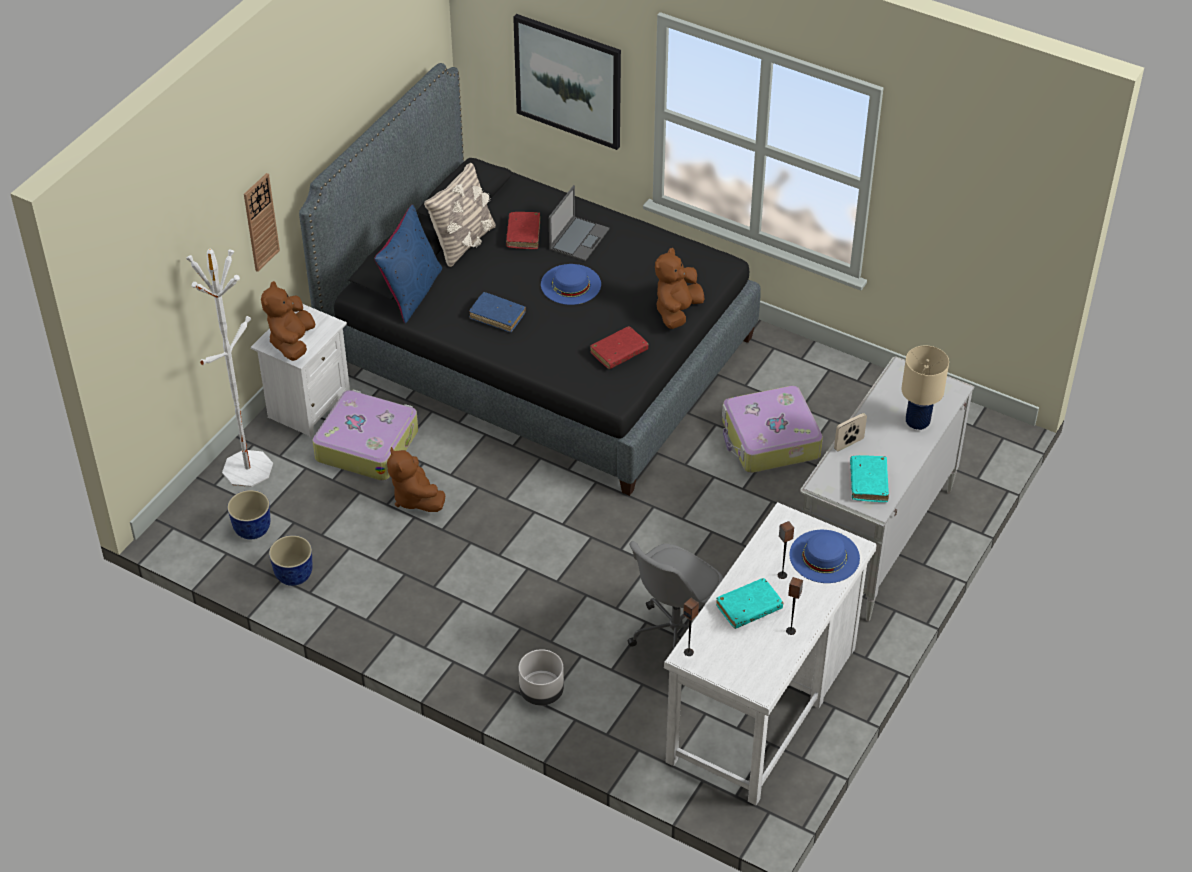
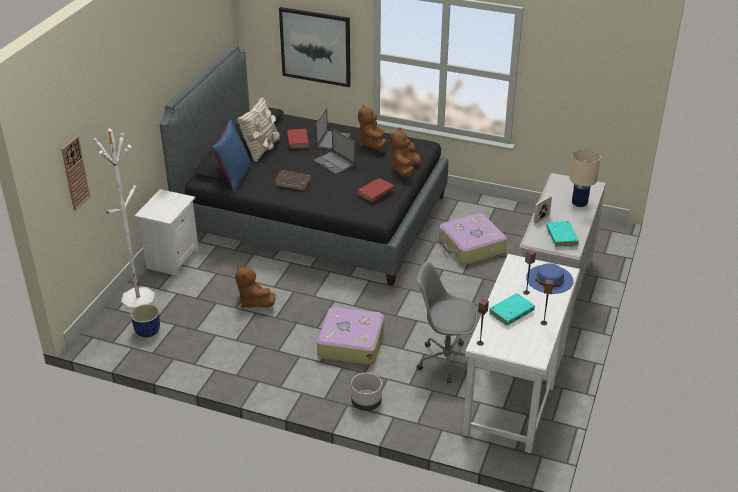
camera: 10 degrees left, 10 degrees down
(260, 222) = (136, 128): wall clock -> wall clock (75, 173)
(292, 342) = (161, 210): brown plush toy -> brown plush toy (372, 144)
(294, 576) = (181, 355): planter -> none
(367, 444) = (215, 276): suitcase -> suitcase (350, 343)
(497, 316) = (293, 183): blue book -> brown book
(570, 284) = (334, 163): blue hat -> laptop
(673, 638) = (444, 361): grey office chair -> grey office chair turned 75 degrees clockwise

